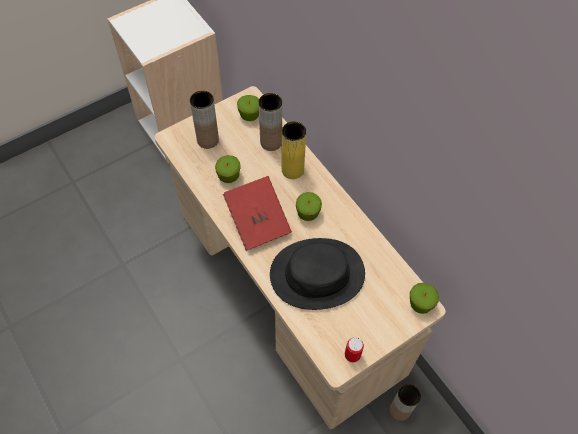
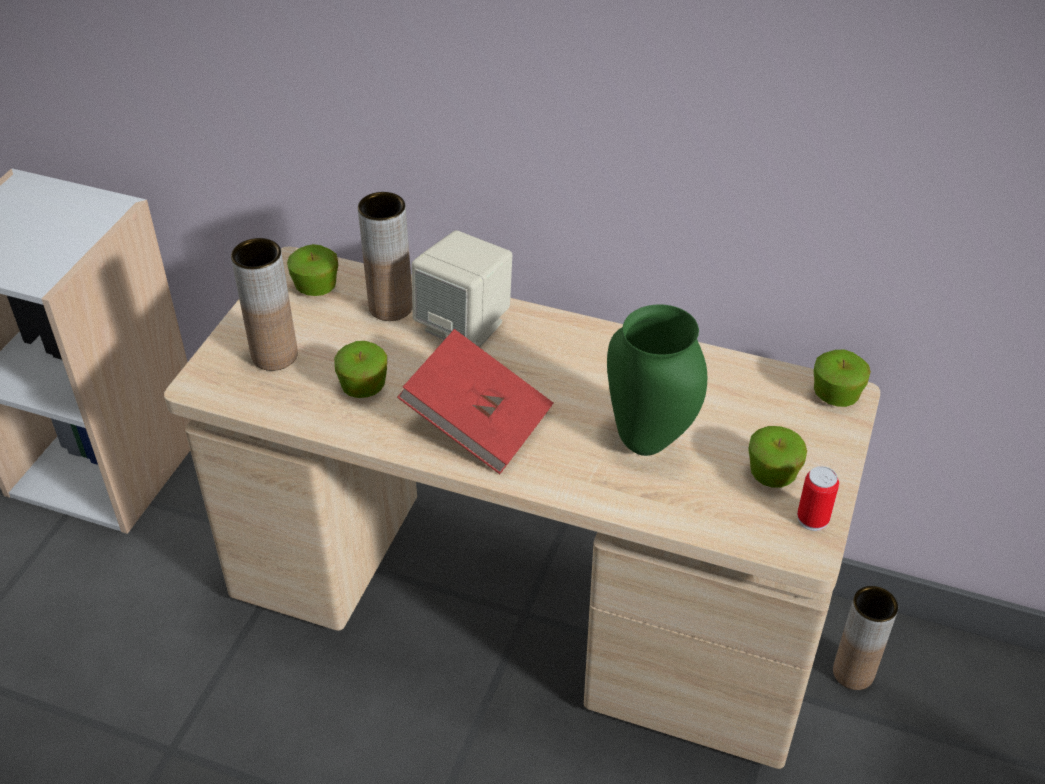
camera: 35 degrees left, 15 degrees down
(292, 170) = (465, 326): yellow vase -> beige speaker
(308, 213) = (548, 370): apple -> apple (772, 474)
(317, 274) = (647, 443): black hat -> green vase

